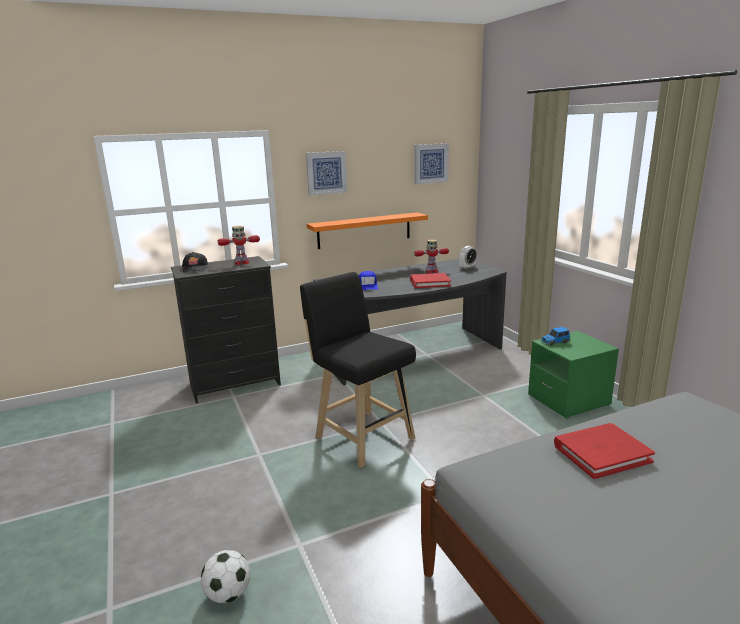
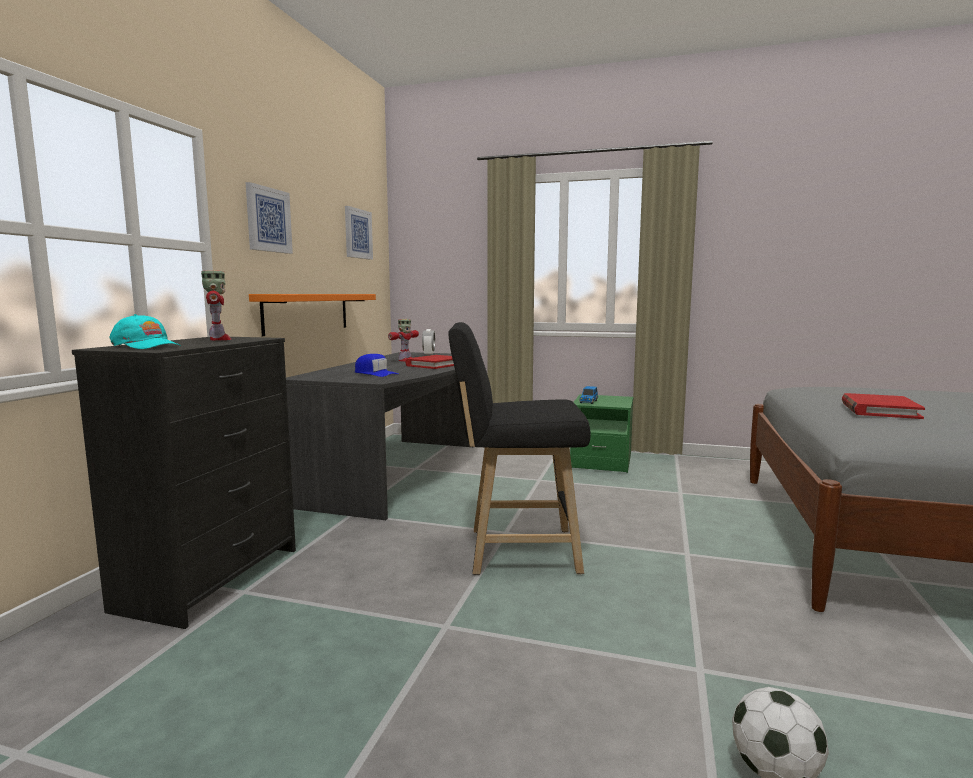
camera: 50 degrees left, 10 degrees down
(195, 268) = (147, 346): black cap -> turquoise cap
(241, 263) = (219, 339): toy robot -> toy robot turned 45 degrees counterclockwise

